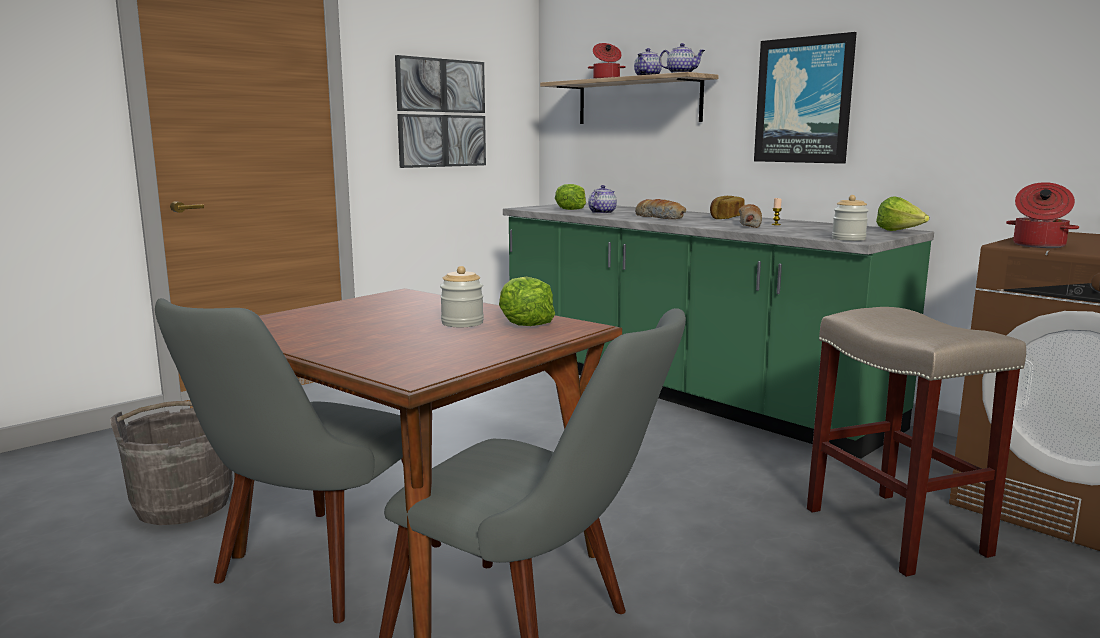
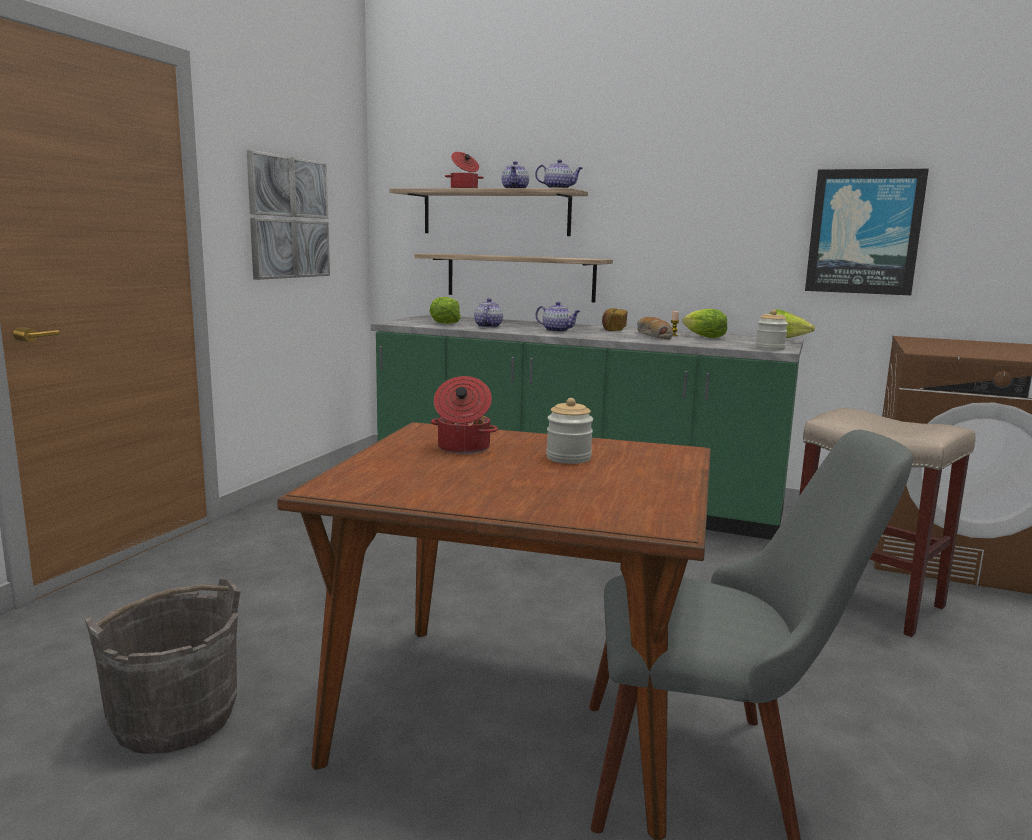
camera: 25 degrees left, 0 degrees up
(311, 575) = (430, 765): grey chair -> none
(524, 322) = (622, 451): lettuce -> lettuce (704, 337)
(658, 165) = (520, 277): none -> shelf
(661, 217) = (557, 331): bread -> teapot
(803, 100) = (677, 220): picture -> picture (864, 232)
(1038, 245) = (939, 351): cooking pot -> cooking pot (462, 448)

